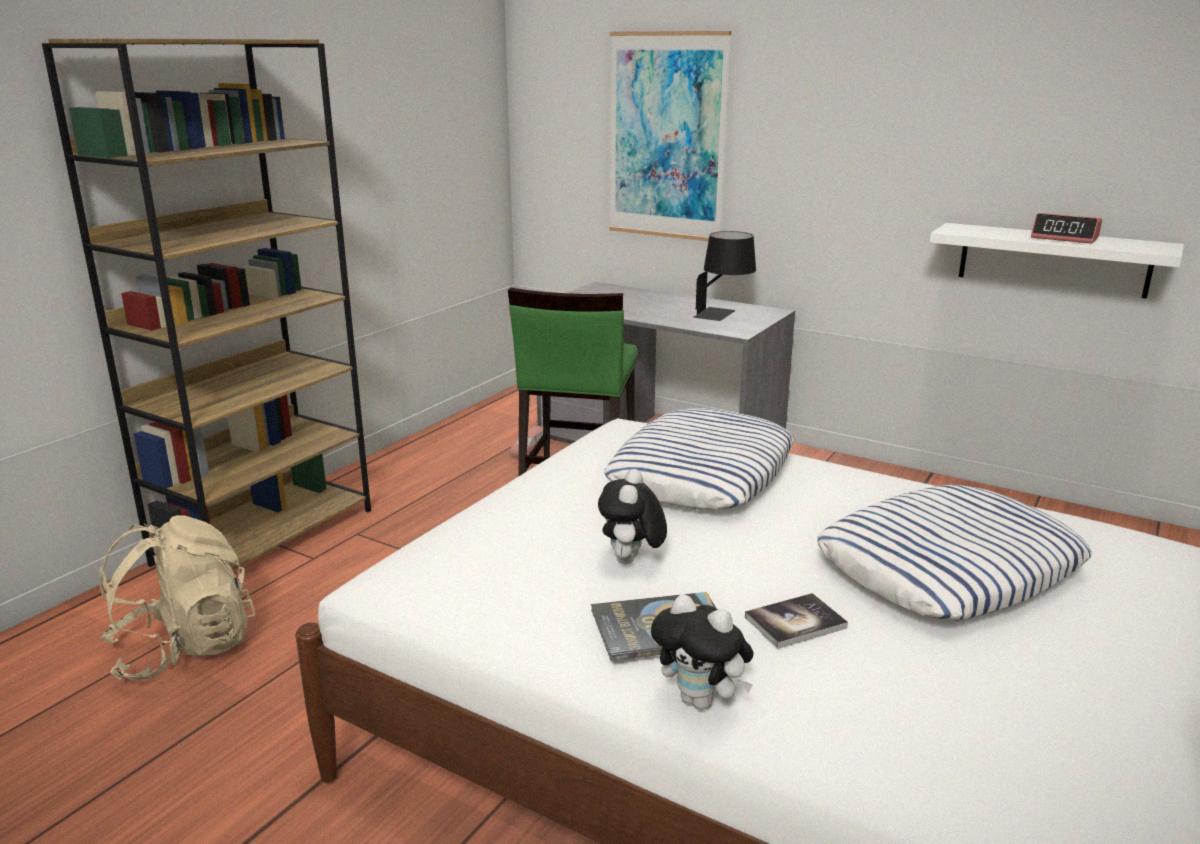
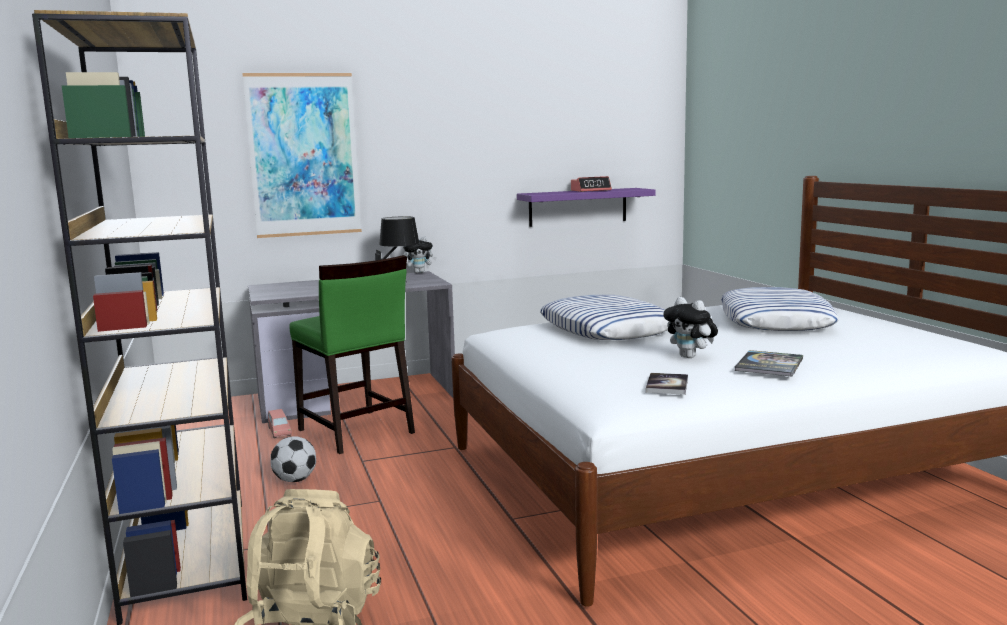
camera: 50 degrees left, 10 degrees down
(441, 507) = (295, 480): none -> football
(702, 701) = (838, 376): plush toy -> plush toy (419, 272)
(795, 622) = (794, 347): book -> book (667, 385)
(1053, 260) = (578, 207): white shelf -> purple shelf

